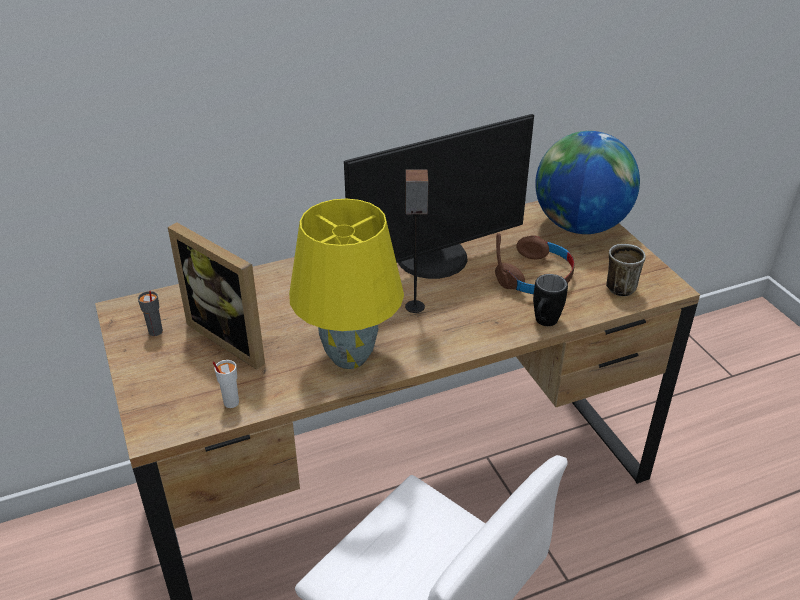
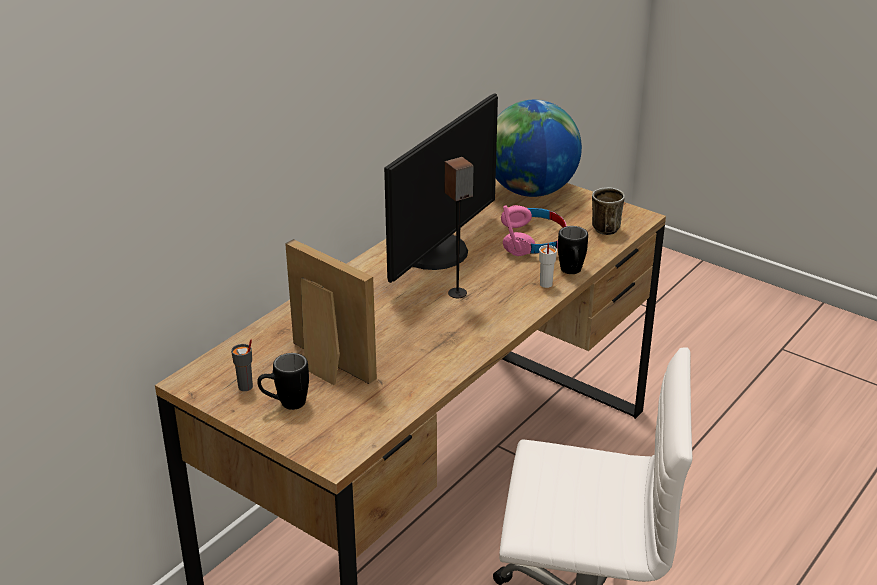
camera: 30 degrees left, 5 degrees down
(168, 361) = (285, 404): none -> black mug
(230, 402) = (378, 414): white cup -> white cup (545, 284)
(234, 337) = (325, 366): picture frame -> picture frame turned 150 degrees counterclockwise
(348, 358) = (442, 348): yellow table lamp -> none
(536, 277) = (533, 240): brown headphones -> pink headphones

